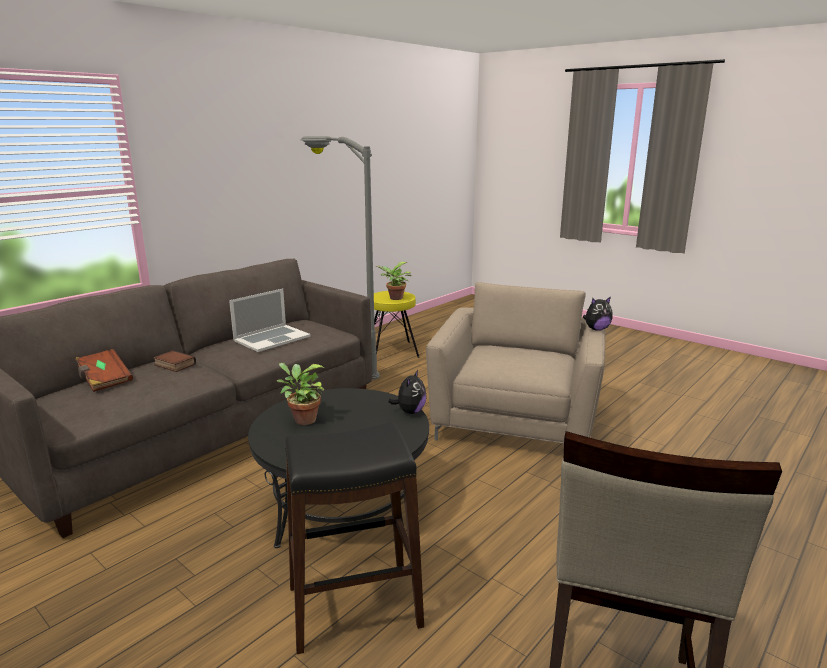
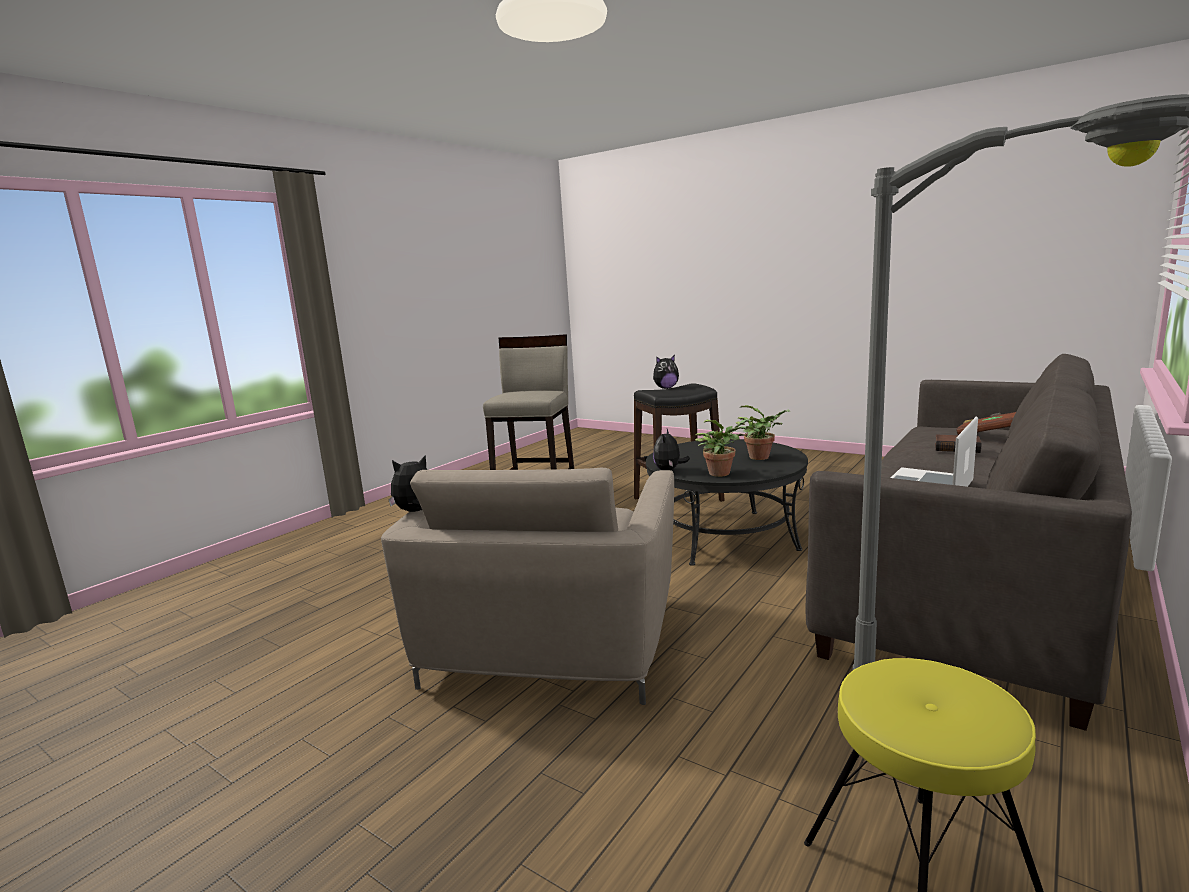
camera: 175 degrees right, 5 degrees down
(356, 458) = (665, 388): none -> plush toy
(394, 298) = (896, 676): potted plant -> potted plant (721, 473)

